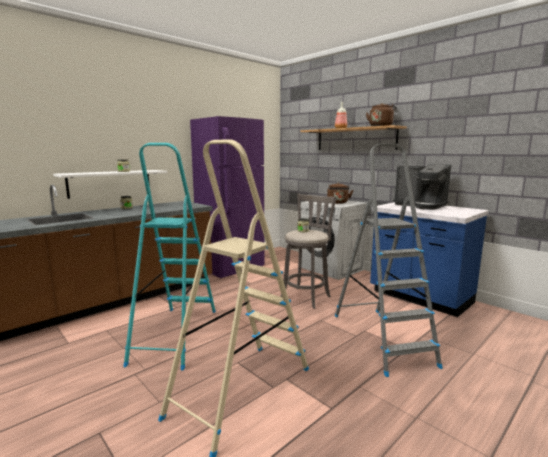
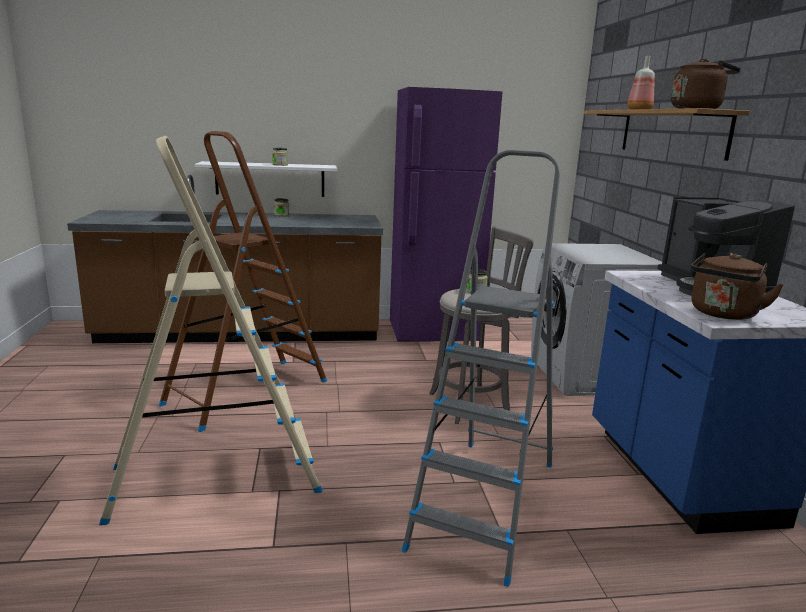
camera: 35 degrees right, 5 degrees up
(176, 334) = (248, 392): turquoise step ladder -> brown step ladder
(338, 203) = (604, 255): brown kettle -> brown kettle (722, 314)

